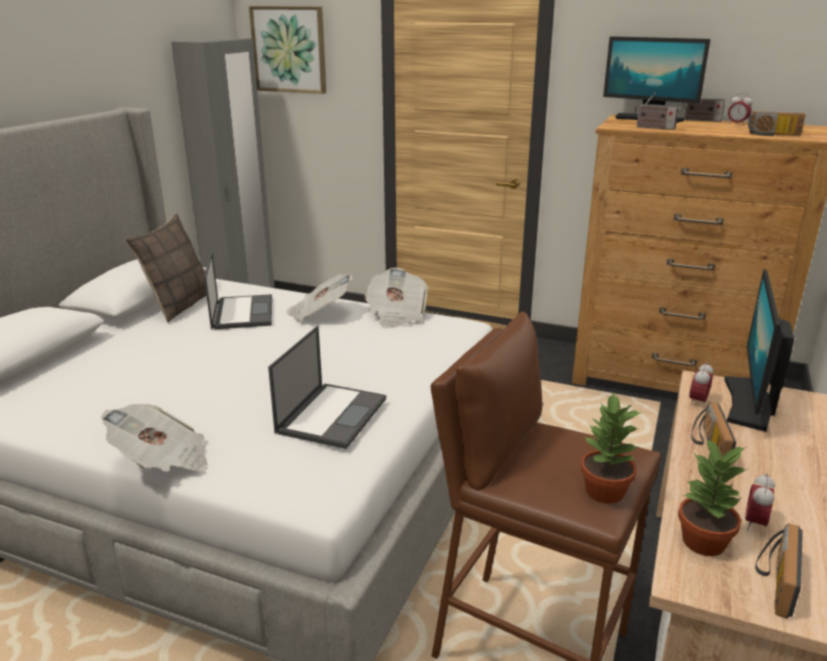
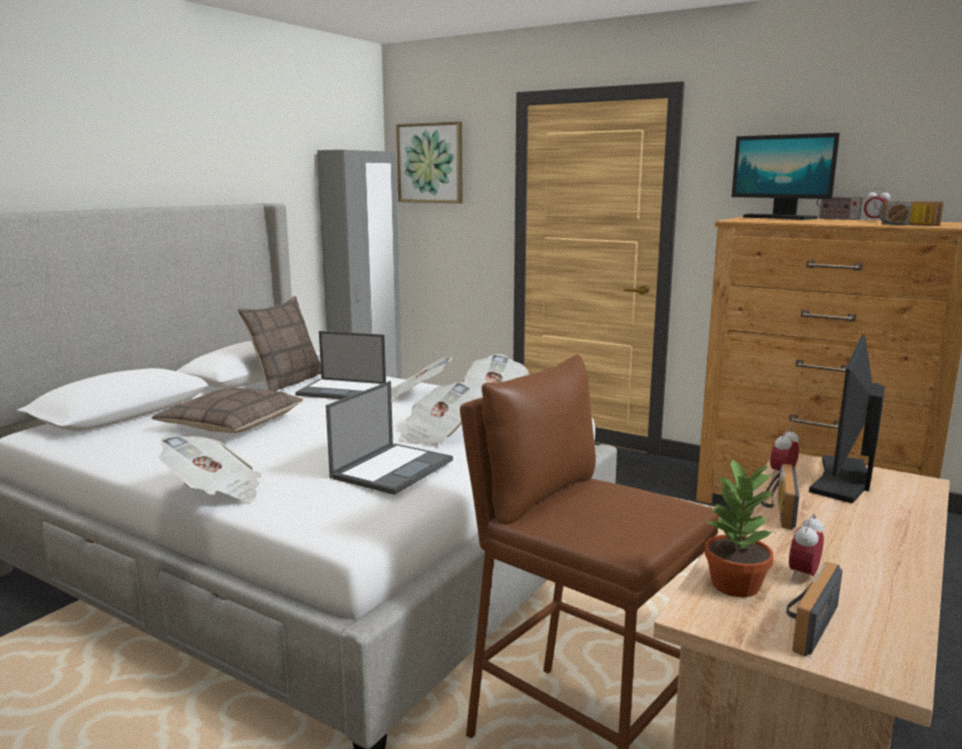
camera: 10 degrees right, 10 degrees down
(142, 366) = (231, 423): none -> pillow
(242, 312) = (343, 390): laptop -> laptop turned 105 degrees clockwise
(358, 364) = (438, 434): none -> newspaper
(604, 492) = (637, 533): potted plant -> none
(653, 127) = (777, 221): radio -> none

